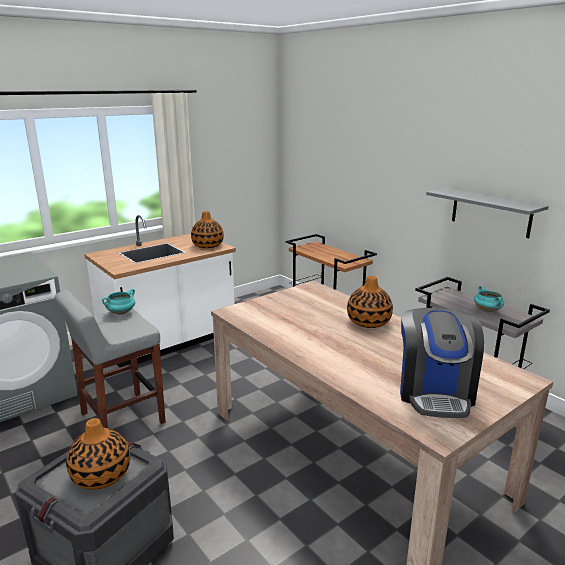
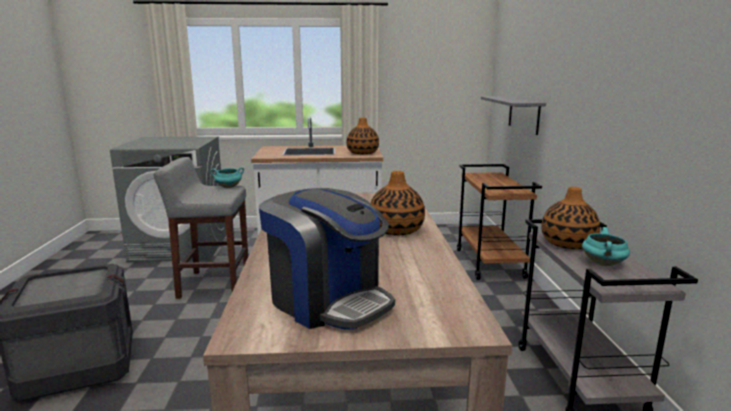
camera: 35 degrees right, 5 degrees down
(101, 475) = (67, 289): vase -> vase (568, 243)
(435, 392) = (328, 301): coffee machine -> coffee machine turned 90 degrees counterclockwise
(491, 212) = (648, 124): grey shelf -> grey shelf (524, 114)

